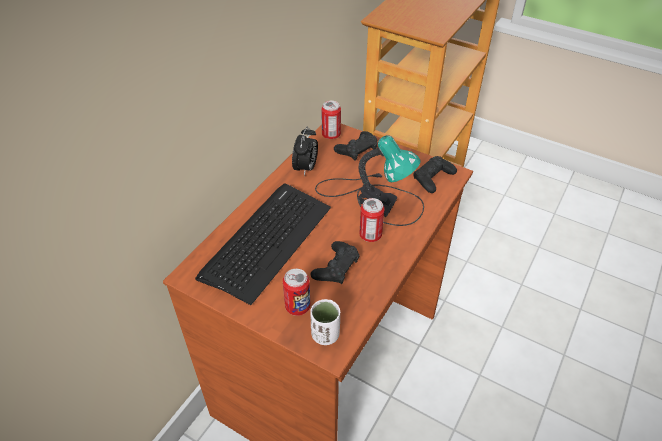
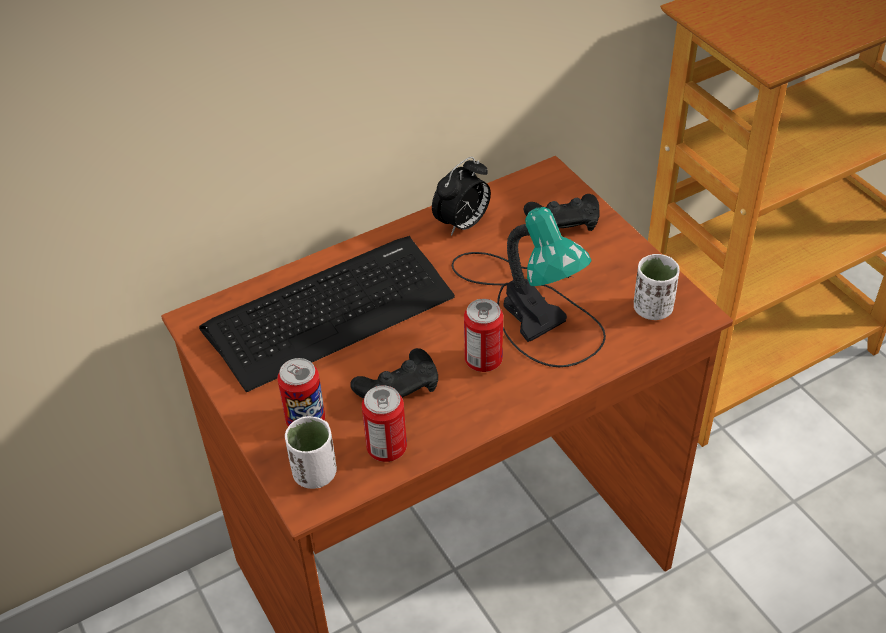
camera: 30 degrees right, 0 degrees up
(331, 135) = (540, 184): can -> can (387, 448)
(433, 178) = (652, 309): black game controller -> white cup

